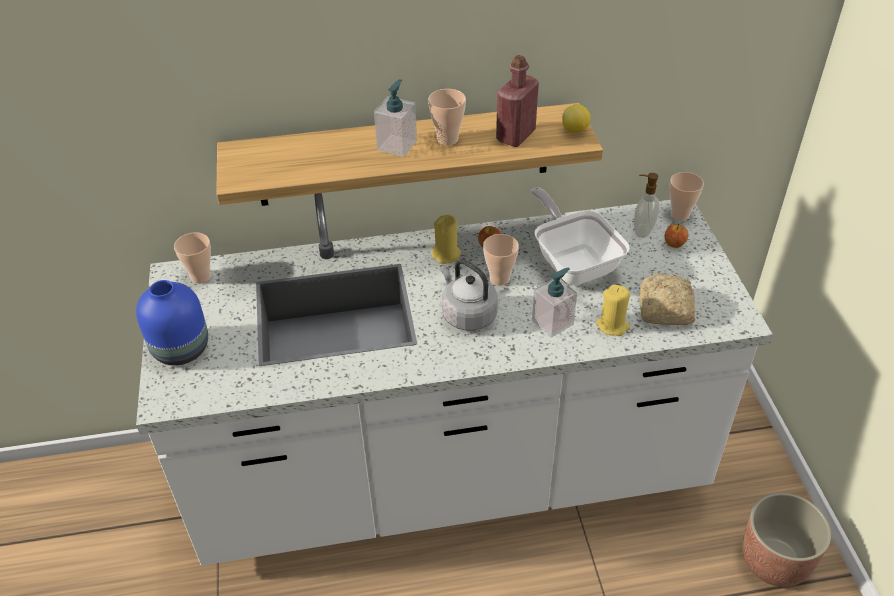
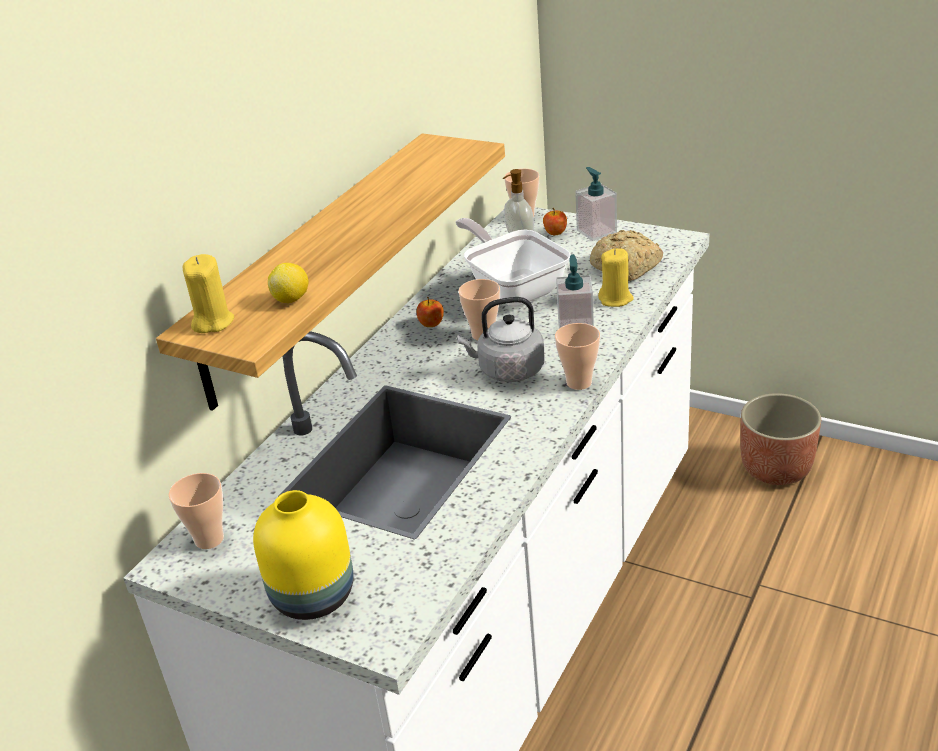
camera: 50 degrees left, 10 degrees down
(183, 349) = (314, 594): blue vase -> yellow vase
(397, 145) = (343, 232): soap dispenser -> soap dispenser (596, 231)
(446, 254) = (409, 352): yellow candle -> yellow candle (212, 322)
(447, 139) = (376, 205): cup -> cup (579, 382)
(515, 136) = (424, 173): red bottle -> none
(573, 262) = (513, 288): frying pan -> frying pan turned 45 degrees clockwise
(575, 130) = (460, 146): lemon -> lemon (292, 299)

